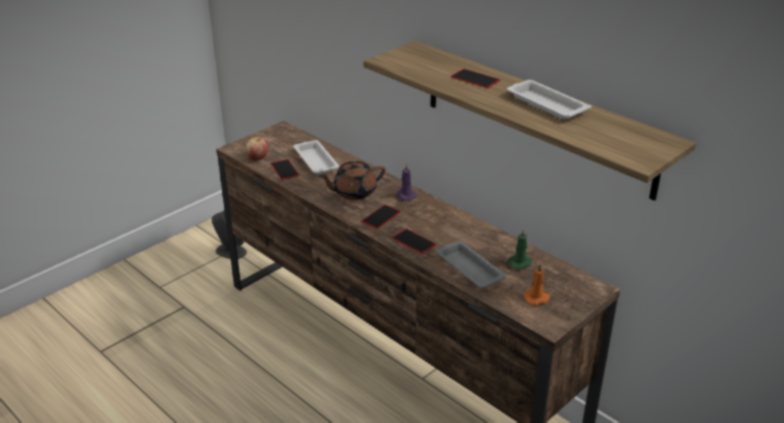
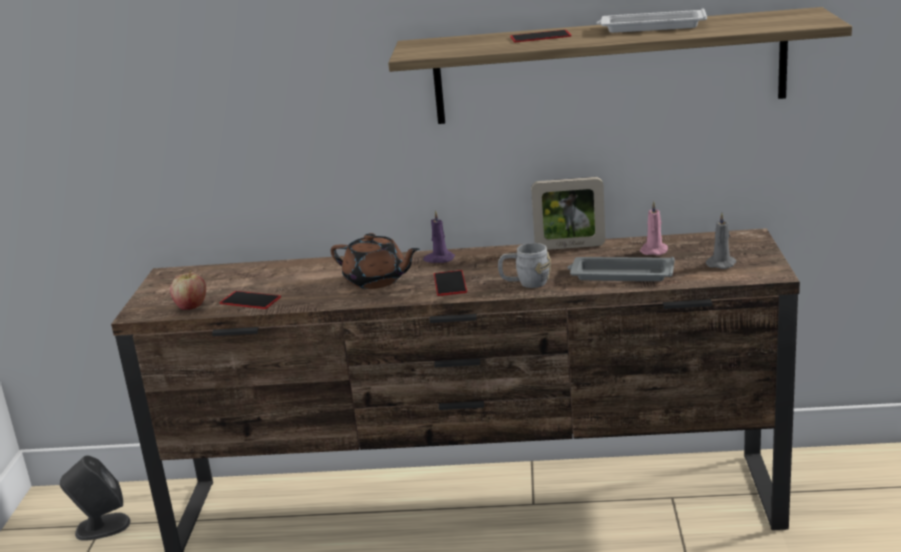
camera: 40 degrees left, 10 degrees down
(315, 160) = (272, 279): white tray -> none
(353, 192) = (376, 281): brown teapot -> brown teapot turned 90 degrees counterclockwise
(414, 241) = (525, 283): phone -> grey mug
(483, 229) = (570, 246): none -> picture frame
(520, 263) = (654, 250): green candle -> pink candle
(537, 298) = (721, 263): orange candle -> grey candle

